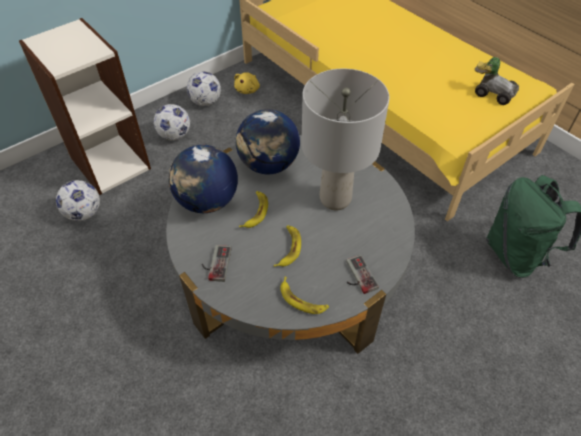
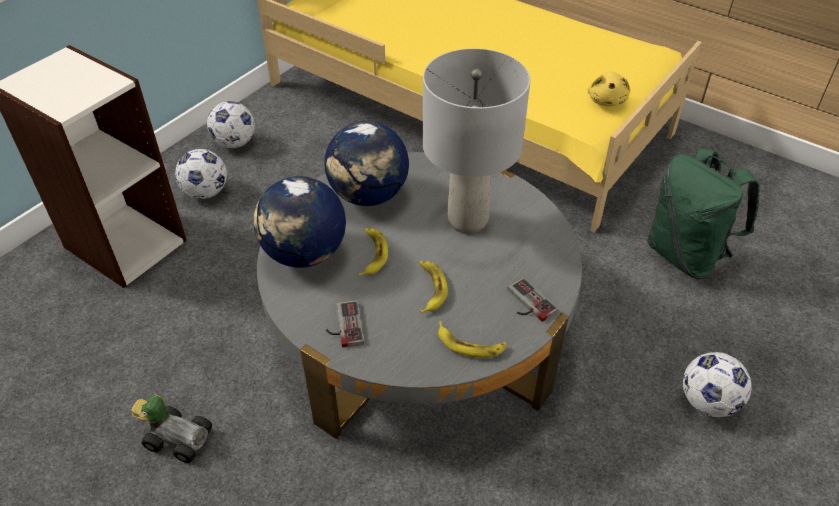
camera: 15 degrees left, 5 degrees down
(84, 213) = (109, 316): football -> football (708, 402)
(248, 90) = (287, 118): yellow plush toy -> yellow plush toy (607, 100)
(492, 92) = (611, 66): toy car -> toy car (177, 437)

